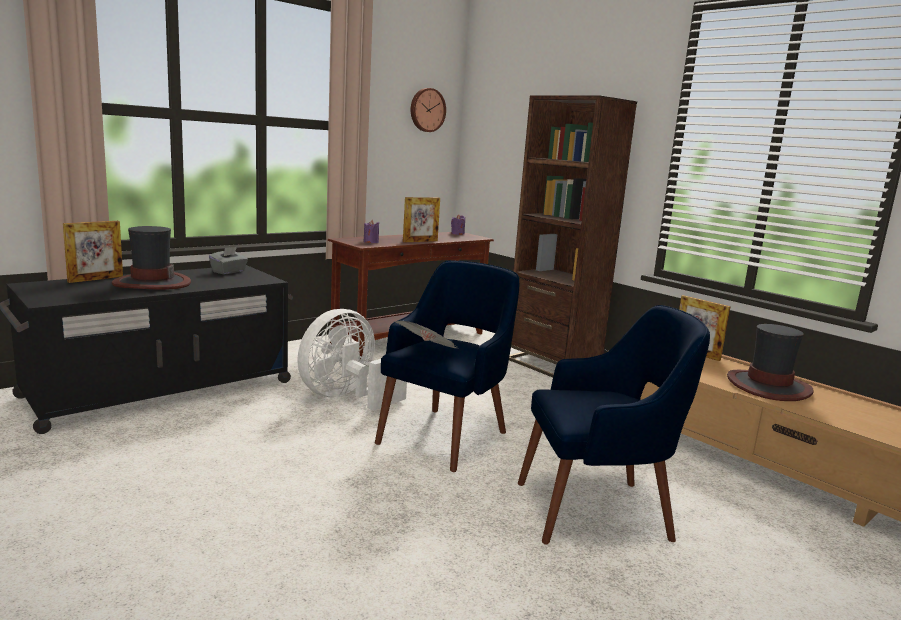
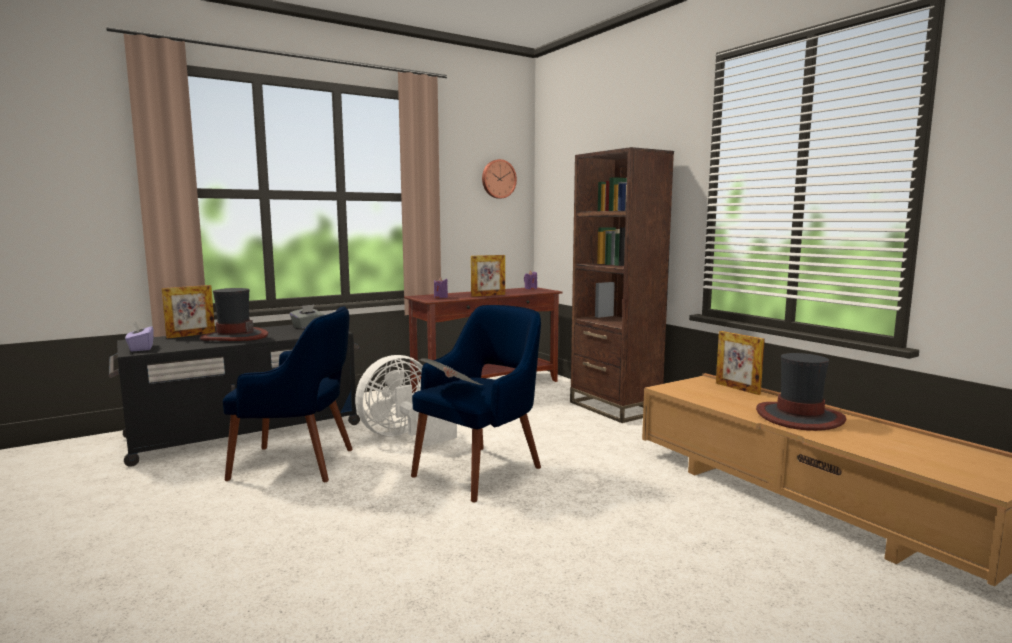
camera: 10 degrees right, 5 degrees down
(48, 296) = (141, 348): none -> purple tissue box
(597, 511) = (601, 540): blue armchair -> blue armchair (297, 464)

